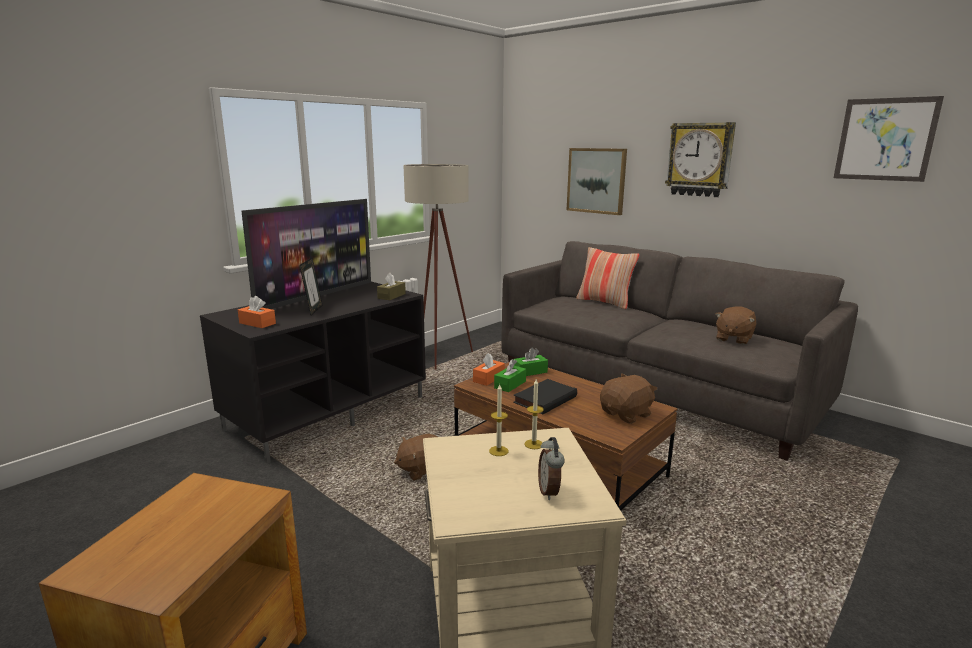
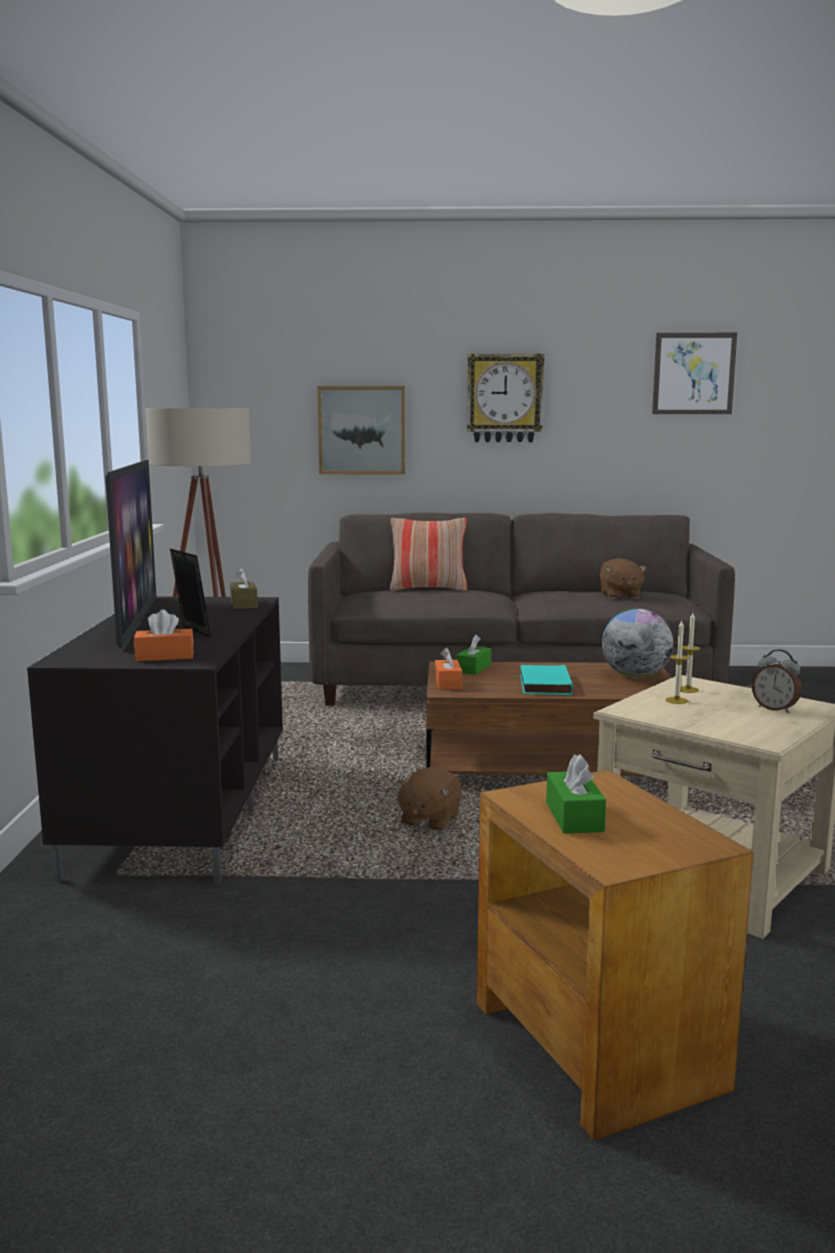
camera: 40 degrees left, 5 degrees down
(510, 384) = (482, 682): green tissue box -> green tissue box (574, 816)
(544, 399) = (543, 684): black book -> turquoise book
(626, 414) = (635, 676): brown plush toy -> globe

